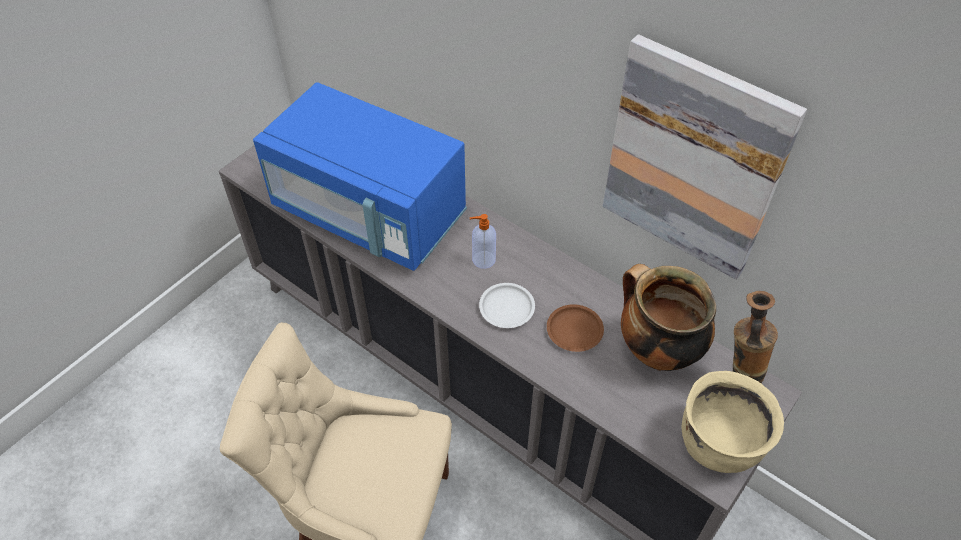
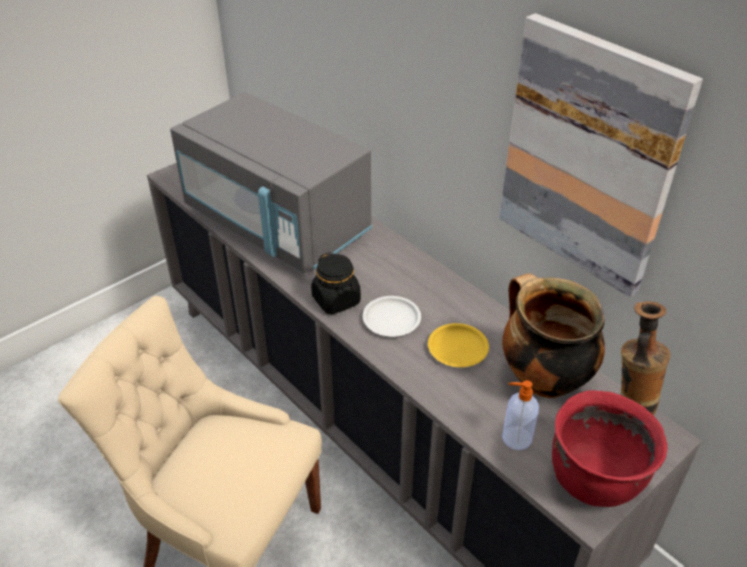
camera: 10 degrees right, 10 degrees down
(370, 213) = (277, 223): blue microwave -> grey microwave
(449, 294) = (336, 300): none -> black jar
(482, 260) = (378, 275): soap dispenser -> soap dispenser (515, 438)
(575, 330) = (458, 348): brown plate -> yellow plate
(718, 444) = (595, 479): beige cooking pot -> red cooking pot

